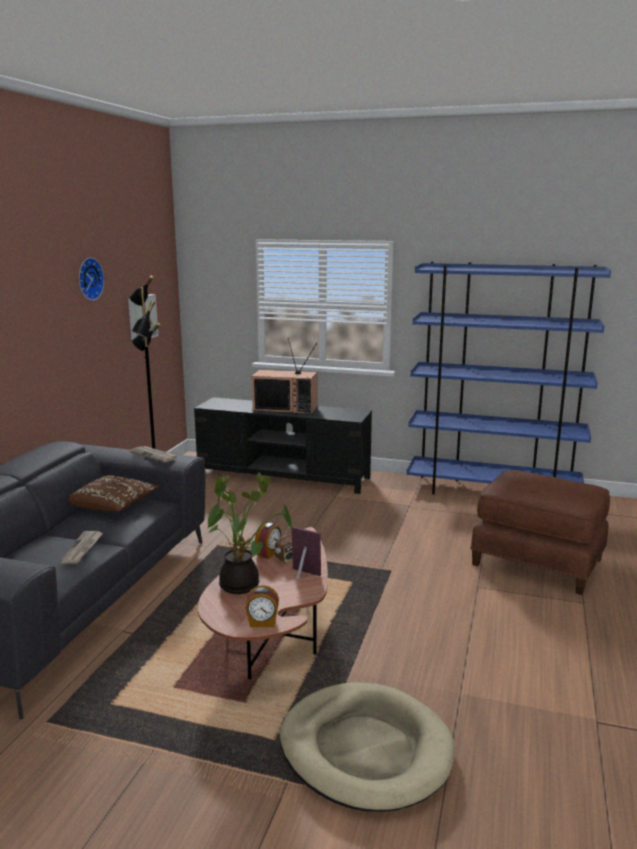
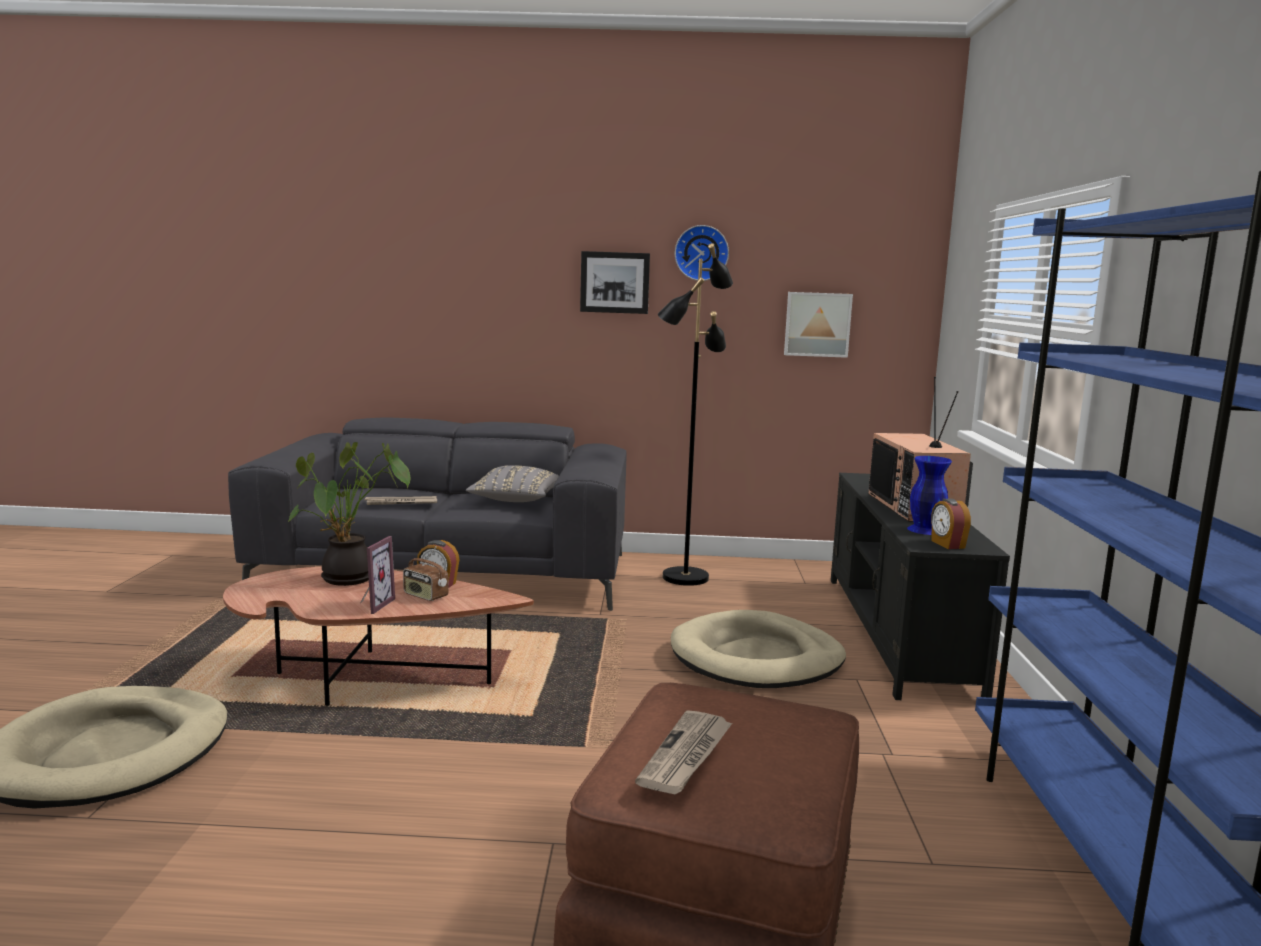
camera: 75 degrees right, 5 degrees down
(48, 312) = (615, 282): none -> picture
(113, 506) = (515, 500): brown pillow -> grey pillow
(154, 455) = (590, 466): newspaper -> newspaper (686, 755)
(262, 623) = (252, 595): alarm clock -> alarm clock (947, 544)
(299, 513) = (757, 658): none -> beige dog bed
(327, 414) = (924, 529): none -> blue vase

